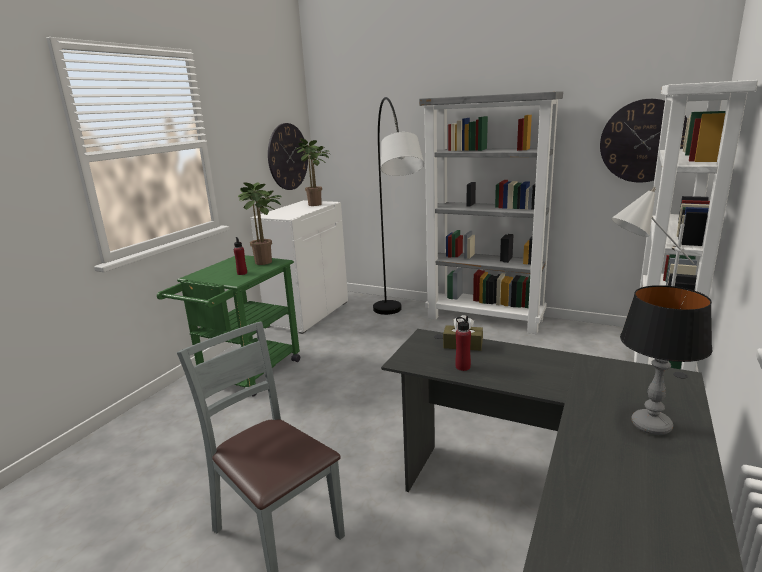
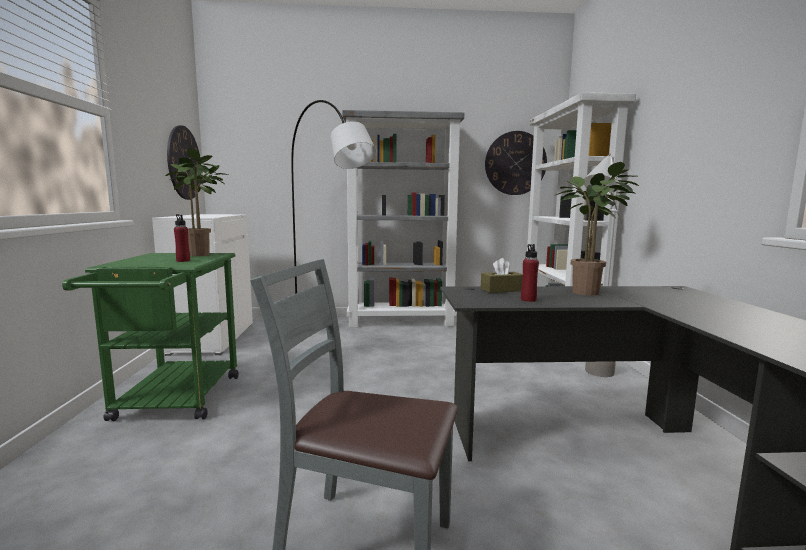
camera: 30 degrees left, 10 degrees down
(316, 205) = (222, 214): potted plant -> potted plant (591, 293)
(651, 425) = (720, 308): table lamp -> none

